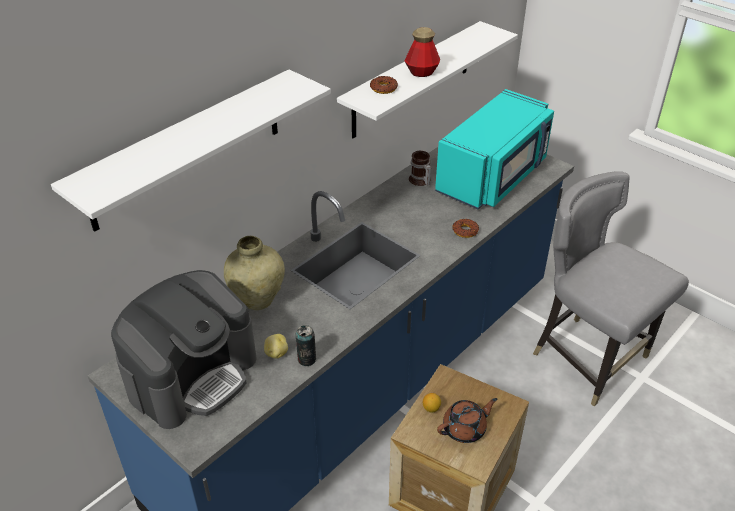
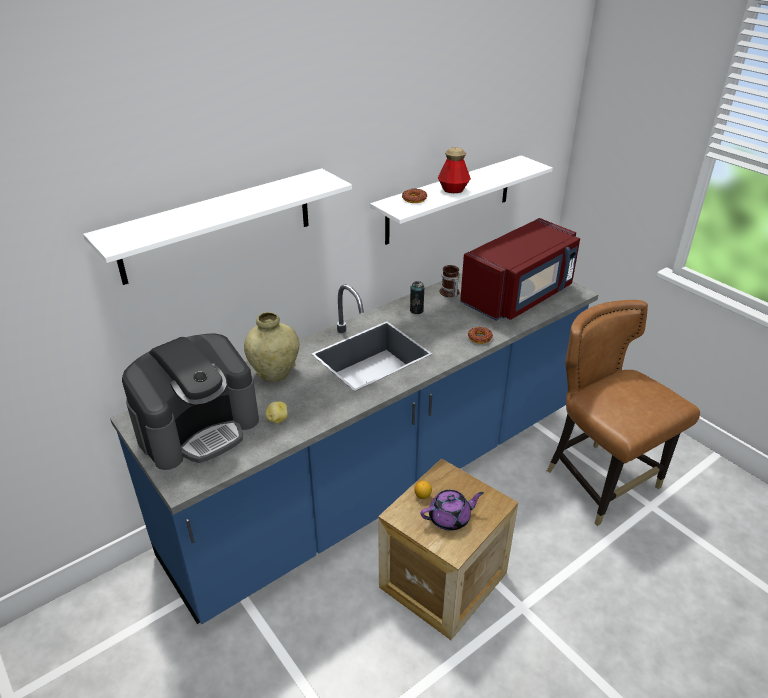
camera: 10 degrees right, 5 degrees down
(306, 359) = (303, 428): can -> can (416, 310)
(465, 429) = (450, 518): brown teapot -> purple teapot
(493, 176) = (519, 296): turquoise microwave -> red microwave
(589, 358) = (601, 481): grey chair -> brown chair

